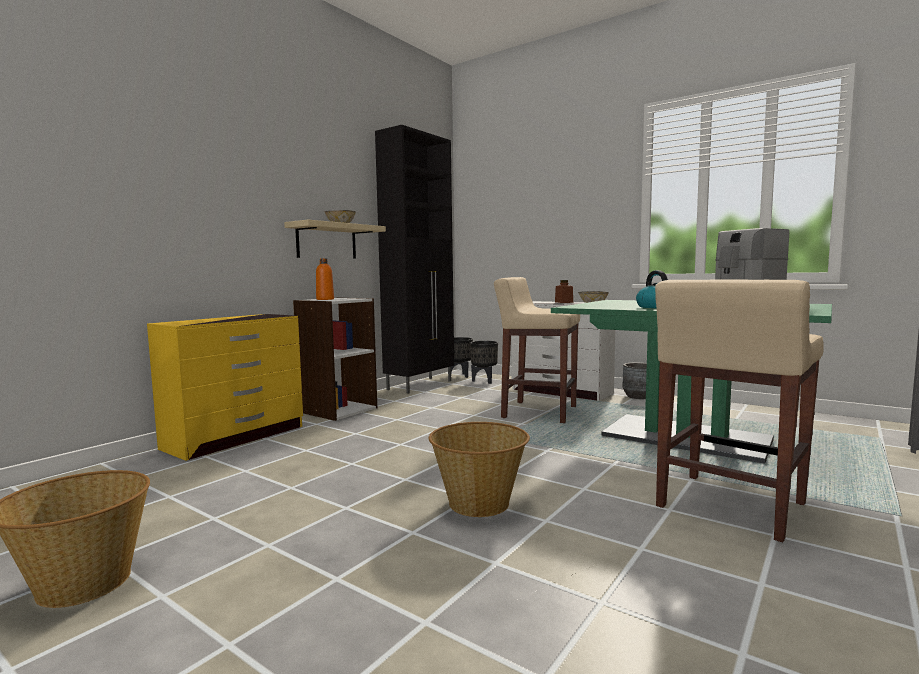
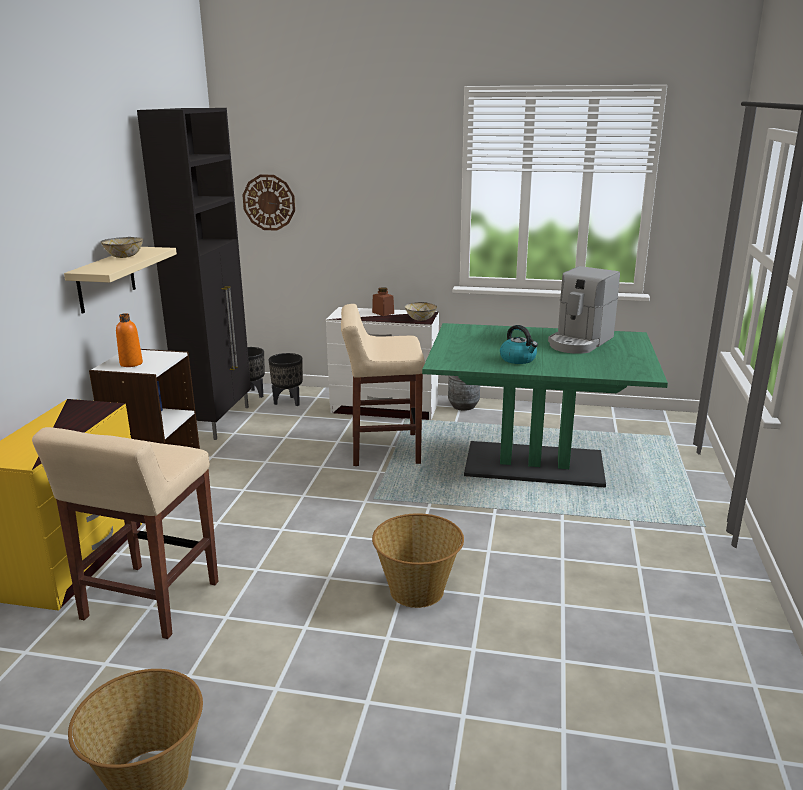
camera: 25 degrees left, 15 degrees up
(488, 222) = (269, 202): none -> wall clock
(729, 506) = (600, 544): beige stool -> beige stool (149, 602)

